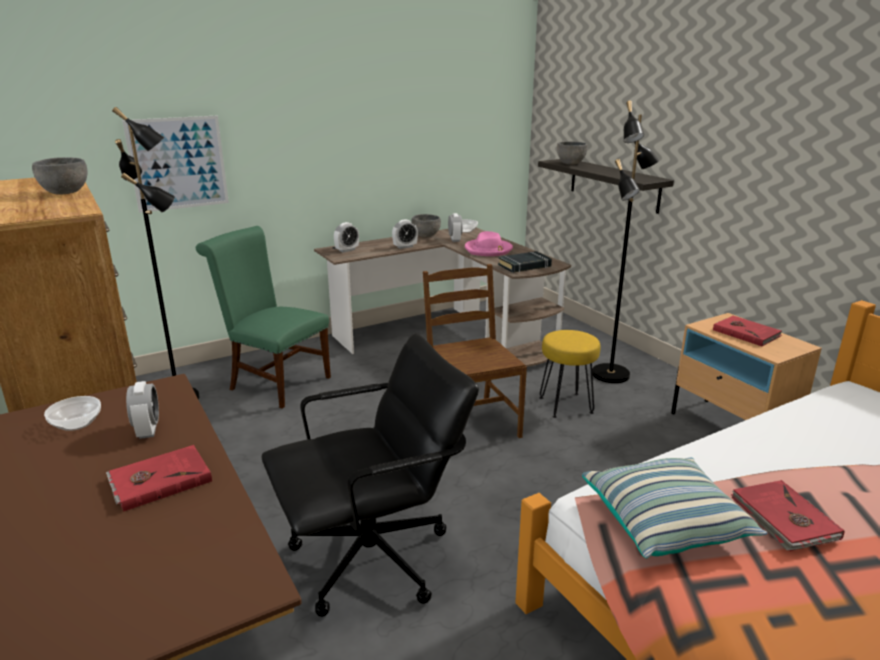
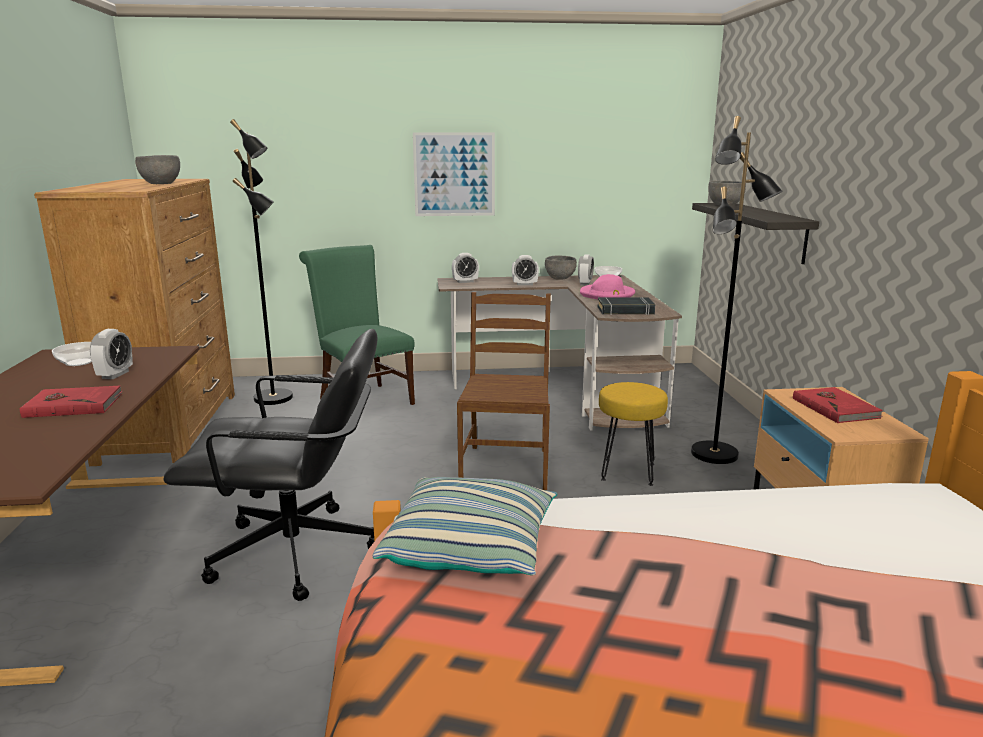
camera: 25 degrees right, 5 degrees down
(178, 163) = (312, 181): picture -> picture (454, 174)
(783, 519) = (608, 579): red book -> none

